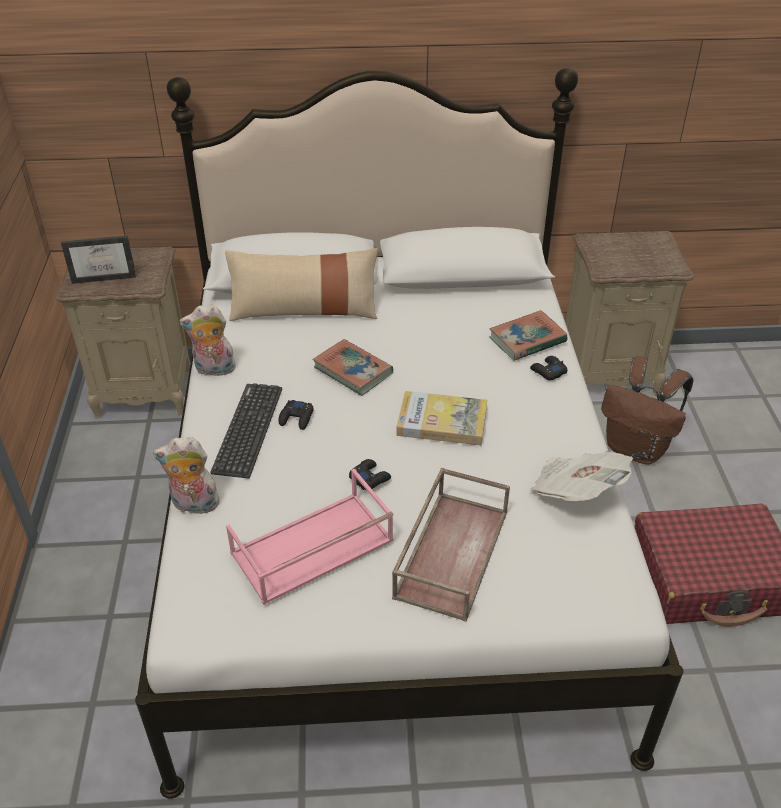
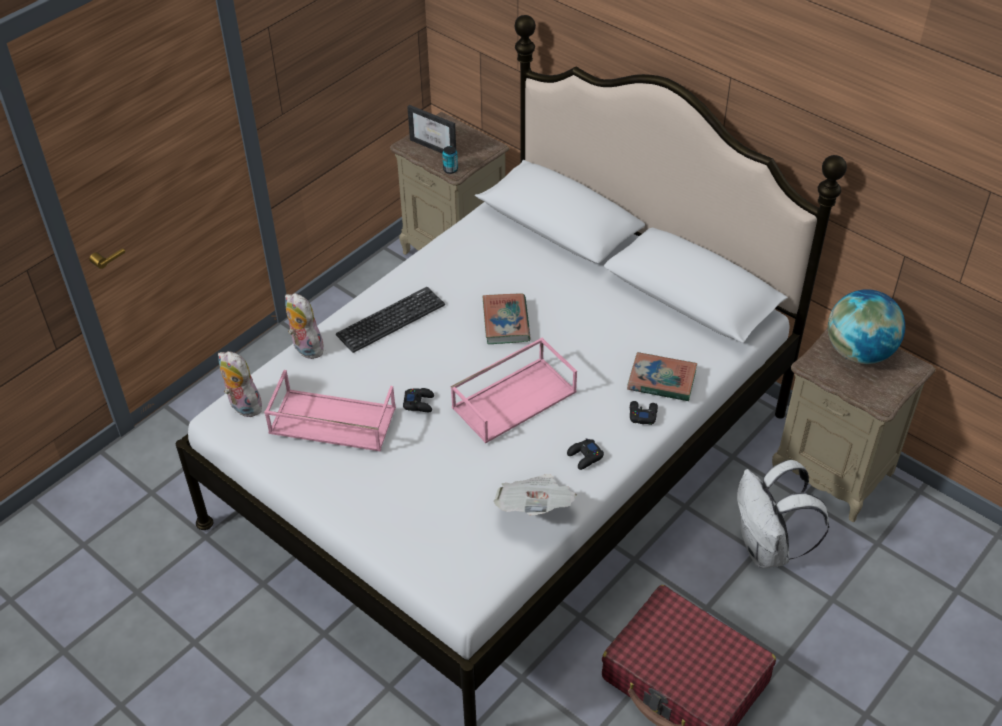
camera: 45 degrees right, 5 degrees up
(143, 287) = (450, 170): none -> can
(213, 370) = (422, 263): plush toy -> plush toy (242, 406)
(297, 418) = (428, 332): black game controller -> black game controller (585, 457)
(304, 310) = (535, 254): beige pillow -> none
(442, 421) = (514, 398): book -> pink tray
(450, 552) = (406, 484): brown tray -> none
(619, 247) = (859, 352): none -> globe
(637, 449) = (767, 549): brown backpack -> white backpack

